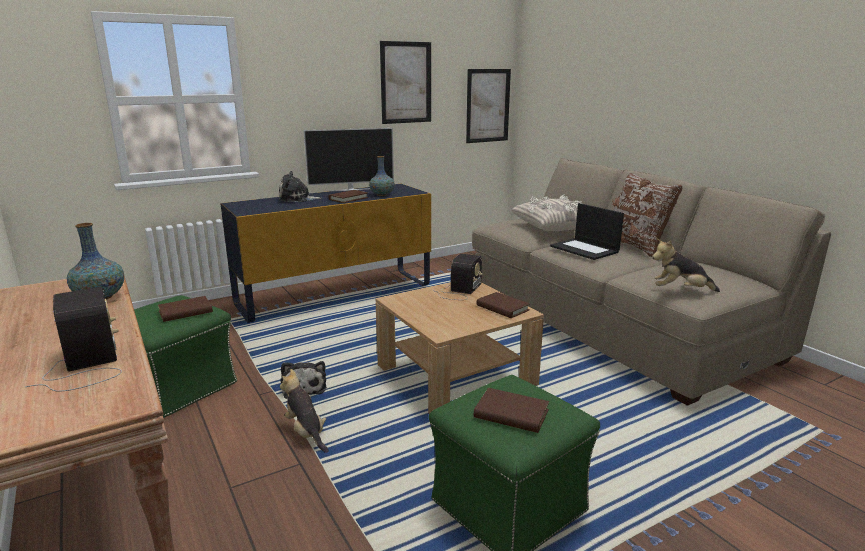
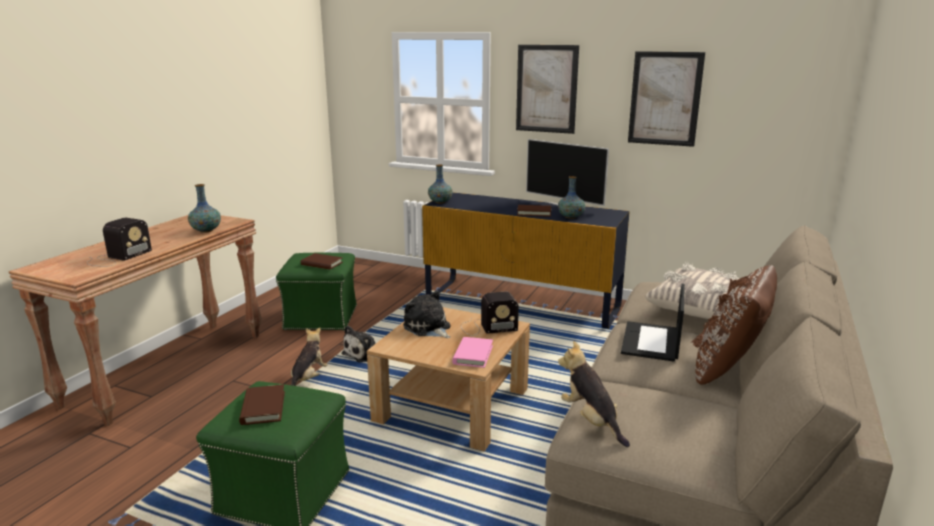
camera: 55 degrees right, 0 degrees up
(243, 211) = (440, 202): none -> vase
(297, 199) = (500, 202): plush toy -> plush toy (428, 328)
(488, 106) = (792, 136): picture -> picture (546, 89)
(502, 308) = (473, 355): brown book -> pink book

